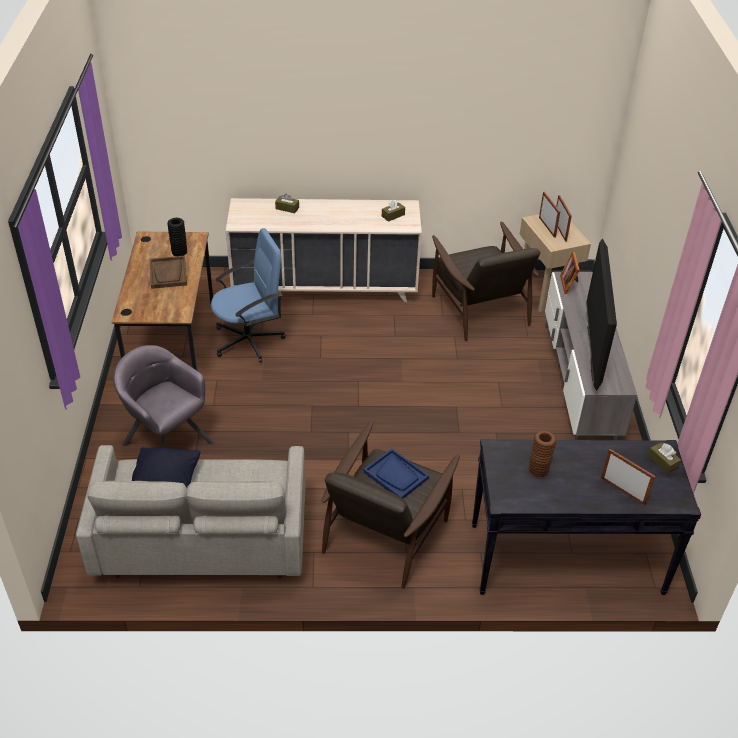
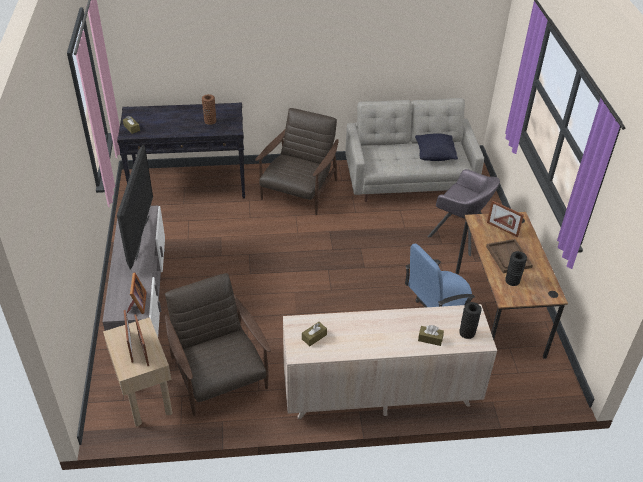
camera: 175 degrees right, 0 degrees up
(251, 210) = (467, 333): none -> black vase
(396, 475) = (295, 170): blue tray -> none
(623, 491) = (162, 114): picture frame -> picture frame (502, 229)

